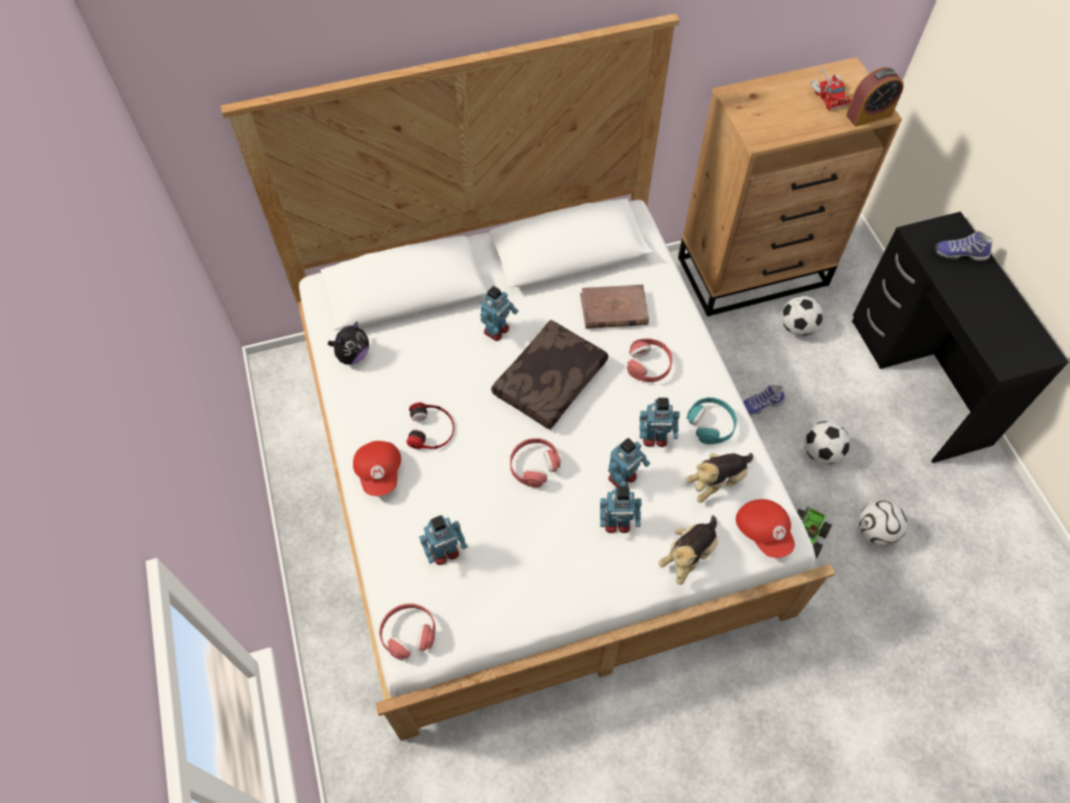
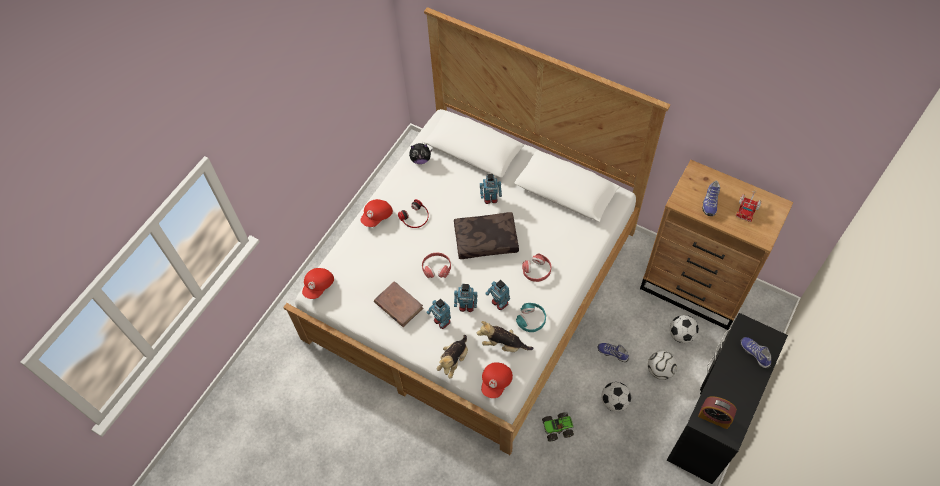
camera: 50 degrees right, 0 degrees up
(408, 633) = (319, 286): red headphones -> red cap
(445, 552) = (364, 269): toy robot -> none
(613, 309) = (552, 233): brown book -> brown book (398, 305)
(688, 555) = (454, 360): plush toy -> plush toy turned 60 degrees counterclockwise
(788, 116) = (709, 202): none -> shoe
(869, 115) = (754, 235): alarm clock -> alarm clock (714, 417)
(875, 532) = (594, 460): football -> football (660, 370)

